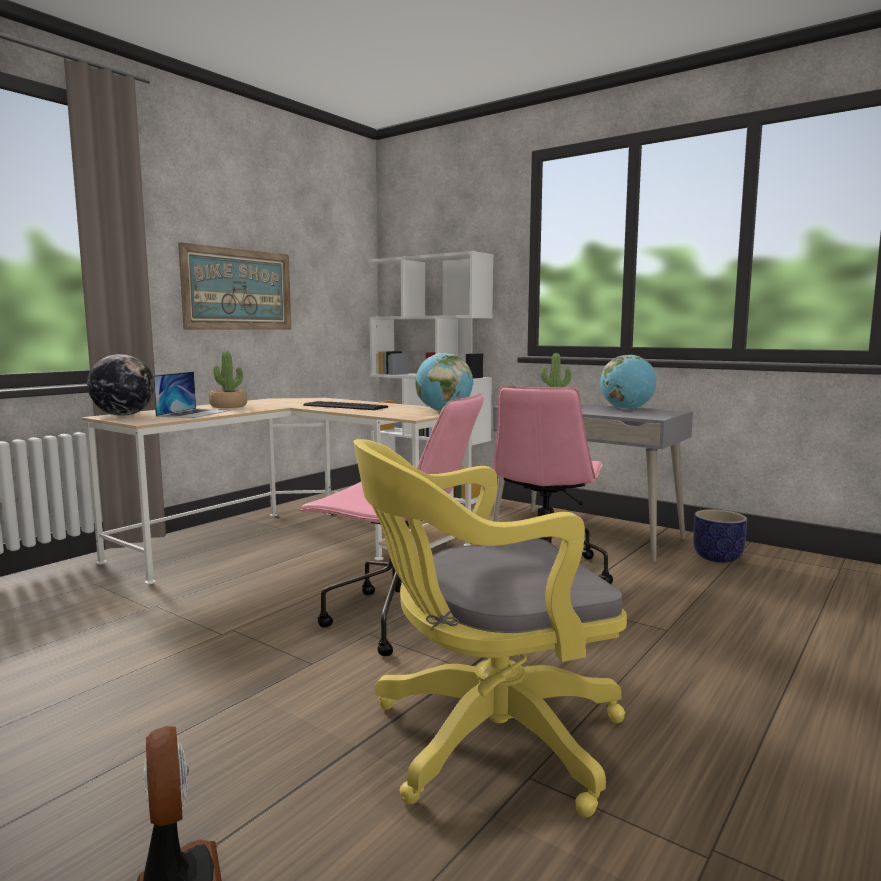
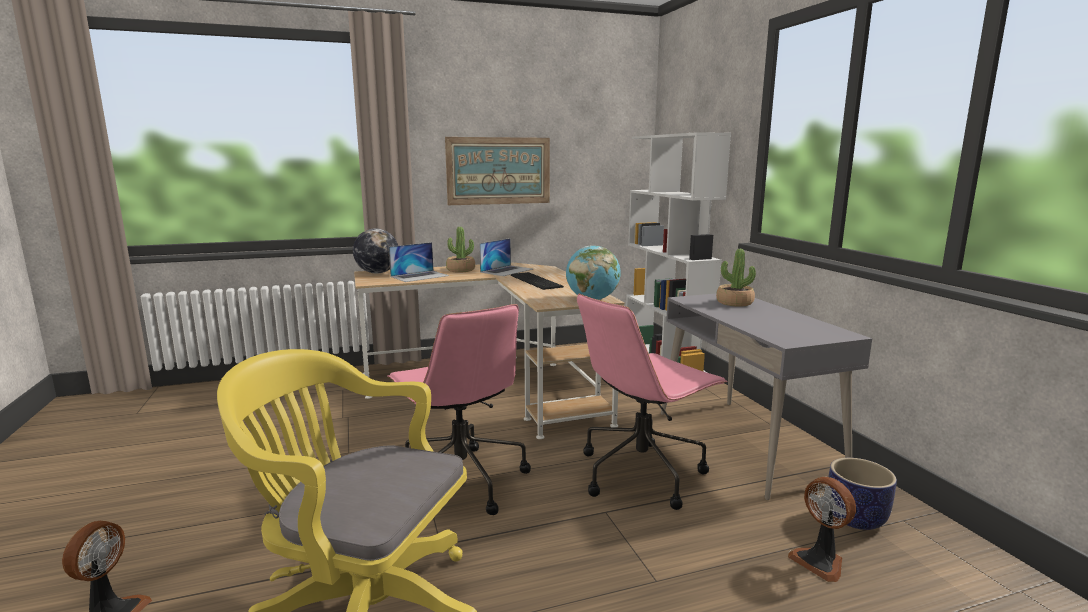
camera: 35 degrees right, 5 degrees up
(285, 403) = (507, 270): none -> laptop
(627, 409) = (794, 323): globe -> none
(737, 586) = (820, 561): none -> fan

